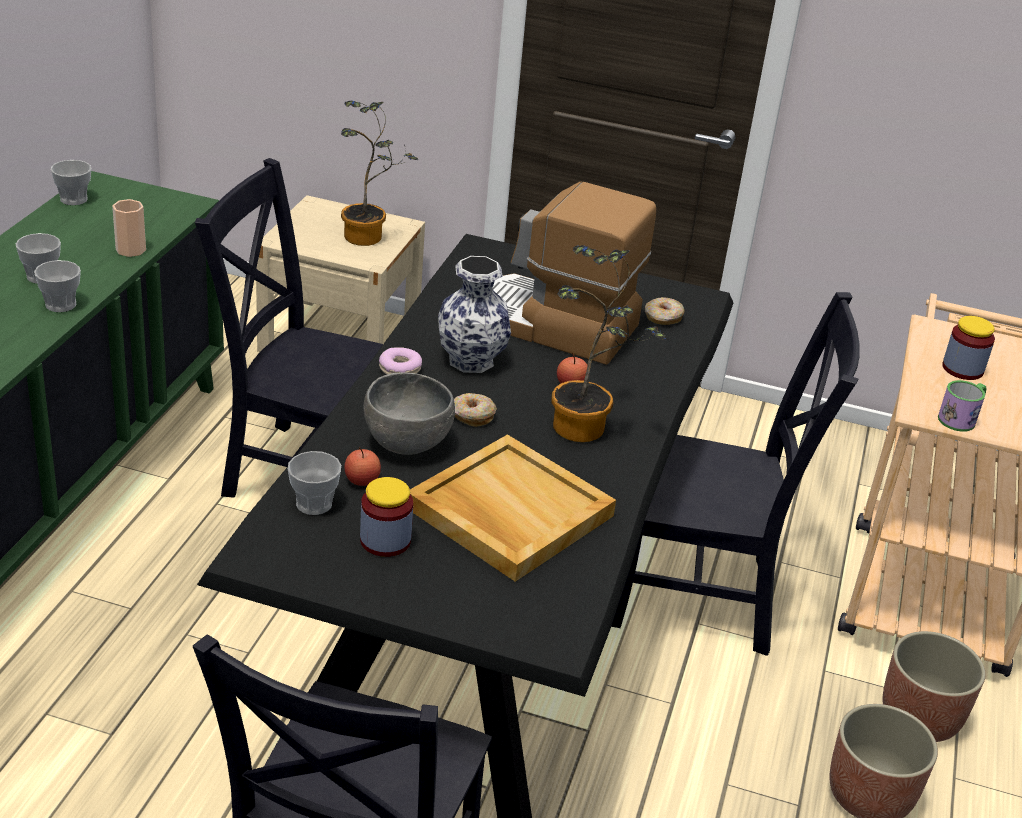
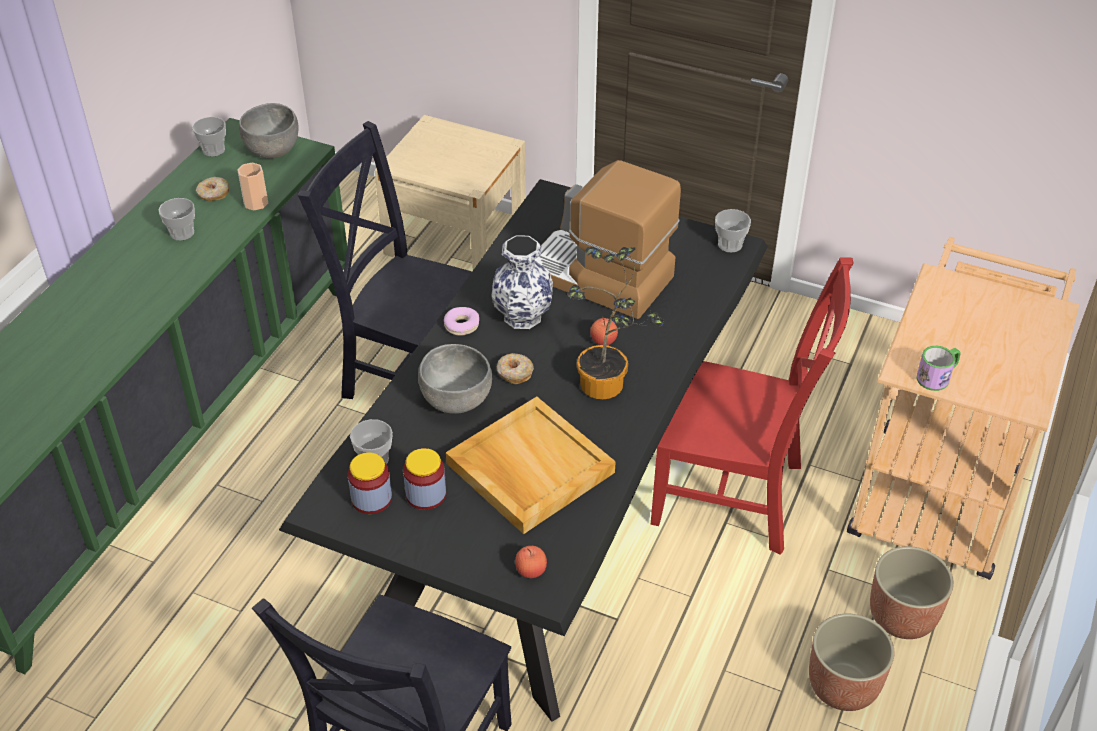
camera: 10 degrees right, 10 degrees up
(60, 304) = (195, 261): cup -> cup (730, 244)
(145, 202) = (272, 151): none -> grey bowl
(362, 480) = (415, 437): apple -> apple (531, 570)
(369, 238) = (473, 160): potted plant -> none
(663, 318) = (697, 268): donut -> donut (213, 194)
(702, 595) = (734, 496): black chair -> red chair
(962, 369) = (953, 323): jar -> jar (371, 499)

